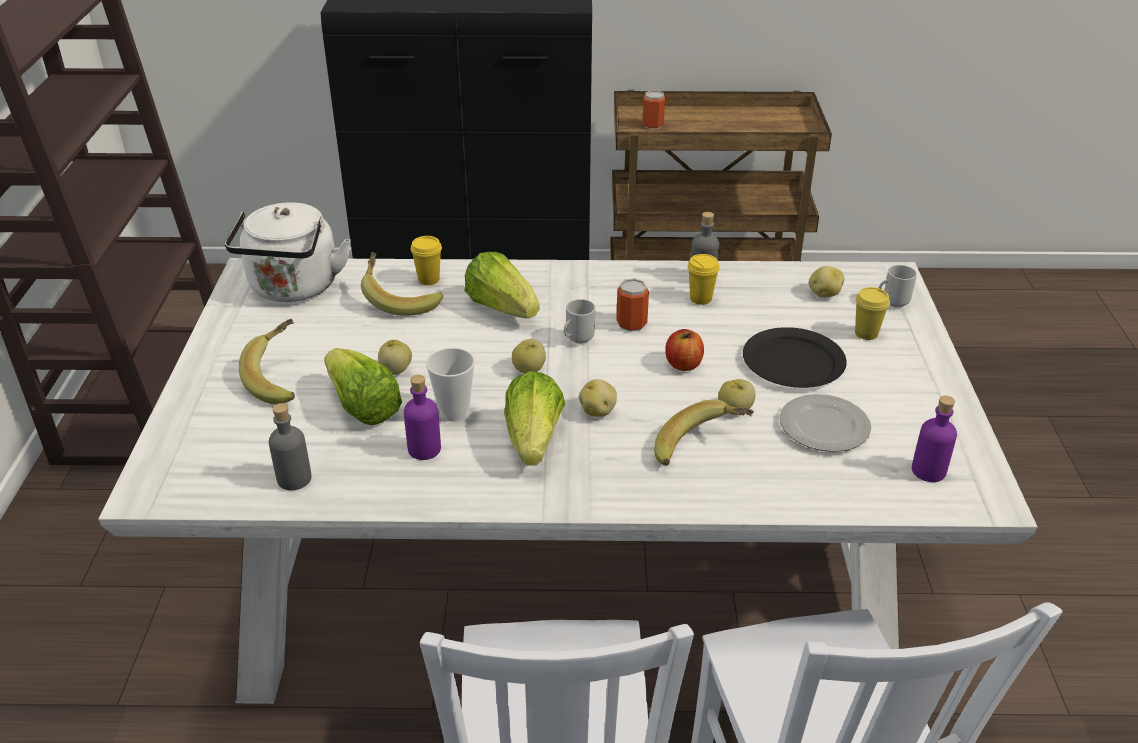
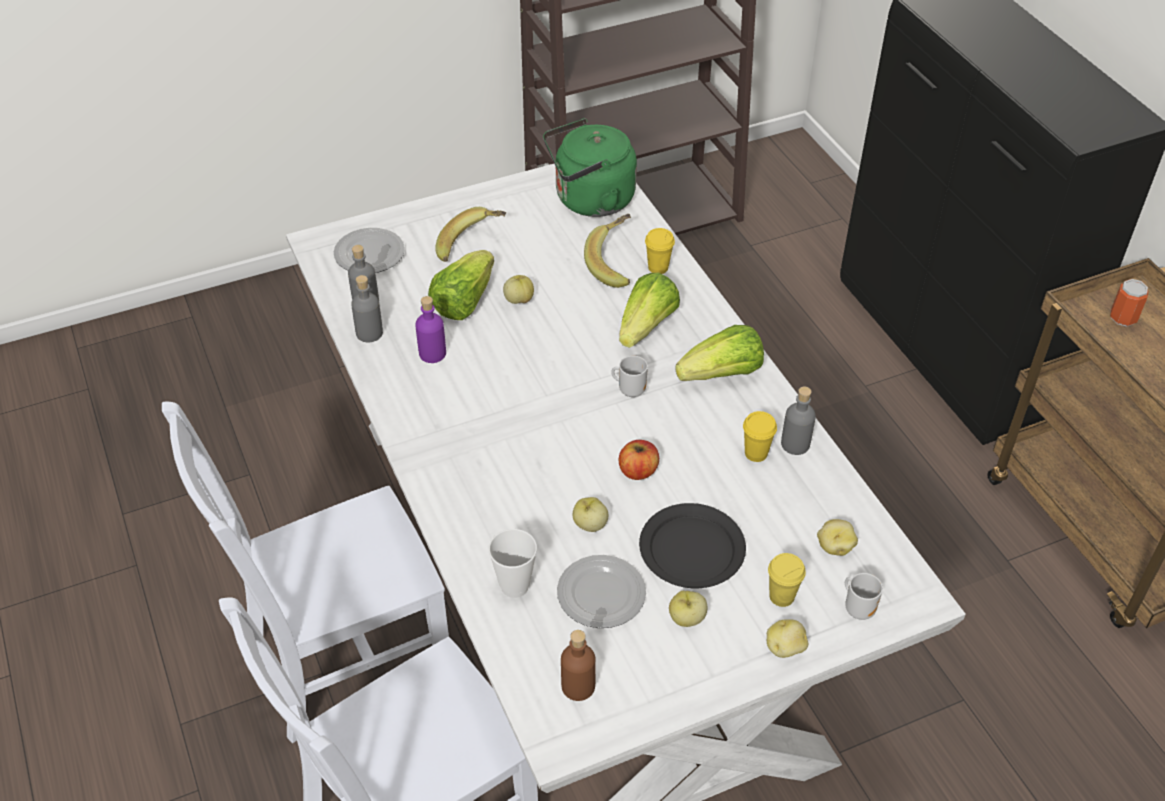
camera: 65 degrees right, 10 degrees up
(213, 456) = (369, 254): none -> plate
(293, 289) = (589, 200): white kettle -> green kettle
(349, 488) = (369, 333): none -> grey bottle
(454, 412) = (485, 352): cup -> cup (514, 586)
(529, 370) = (567, 375): apple -> apple (686, 619)
(534, 440) = (476, 410): lettuce -> lettuce (722, 375)
(598, 411) = (536, 436): potato -> potato (785, 648)
(631, 324) = (679, 417): can -> none
(701, 450) = (520, 517): banana -> none
(928, 471) = (578, 686): purple bottle -> brown bottle

